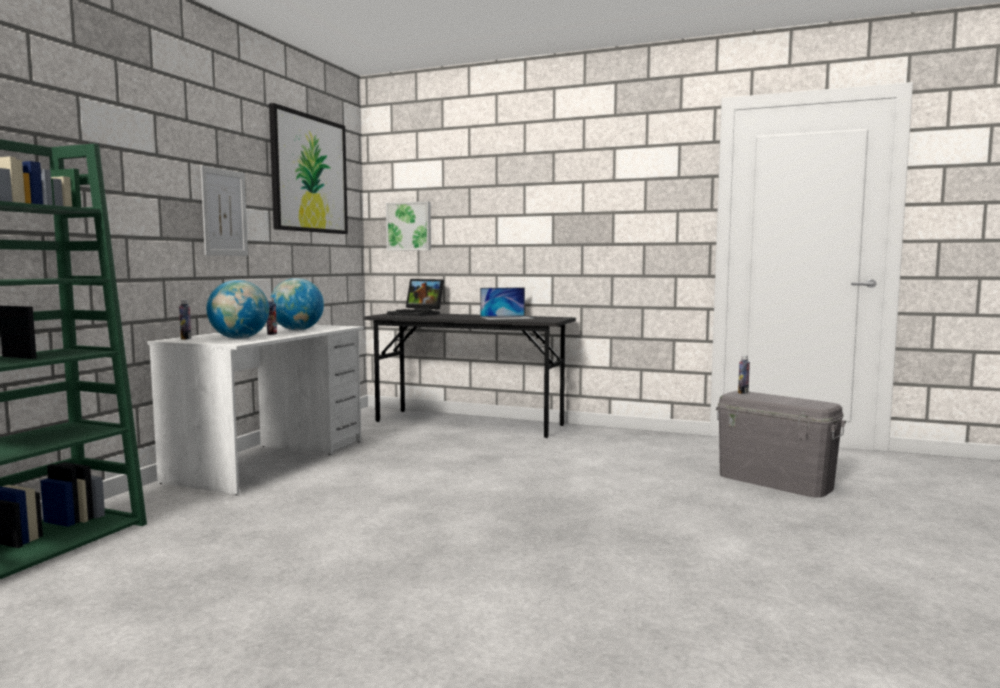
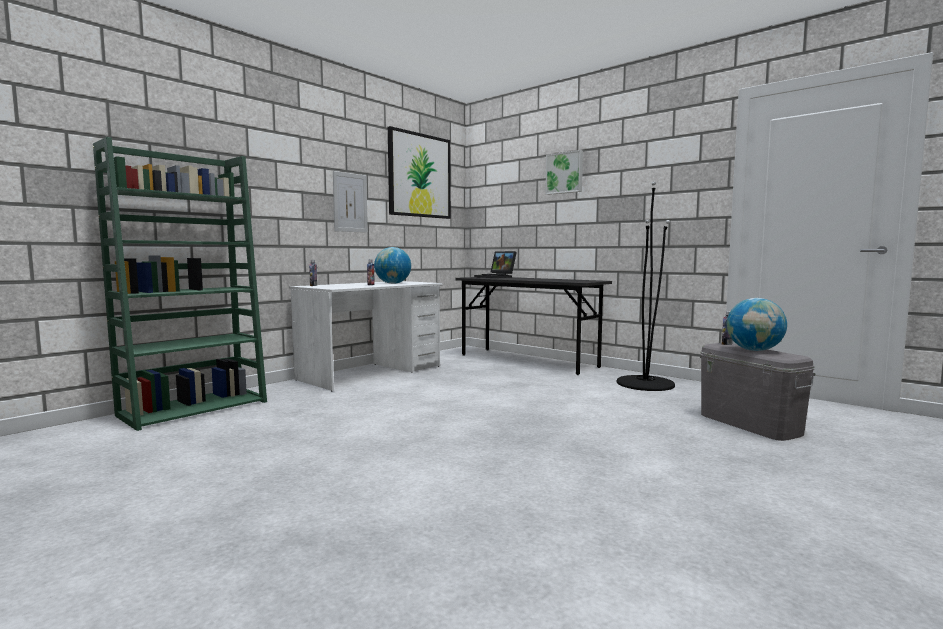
camera: 20 degrees right, 0 degrees up
(239, 338) = (344, 286): globe -> globe (754, 350)
(409, 226) = (495, 212): picture -> picture (565, 173)
(507, 318) = (555, 280): laptop -> none
(631, 442) = (645, 383): none -> black floor lamp

